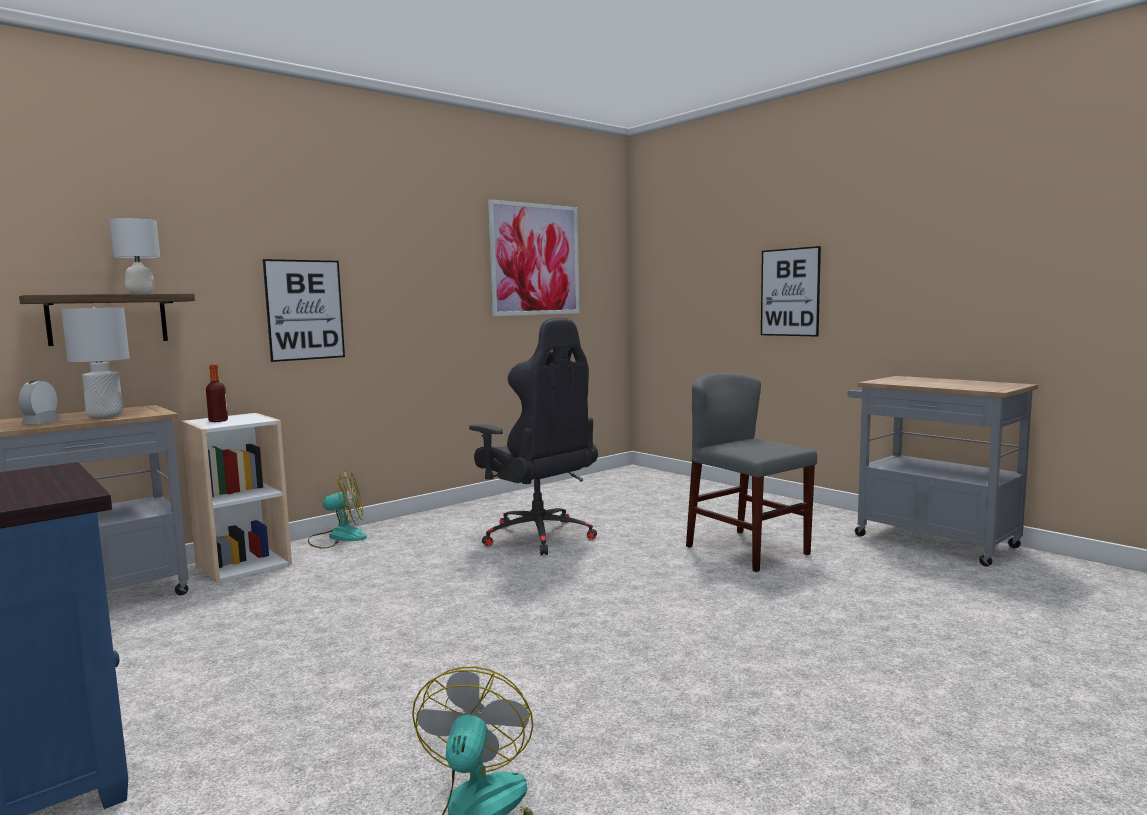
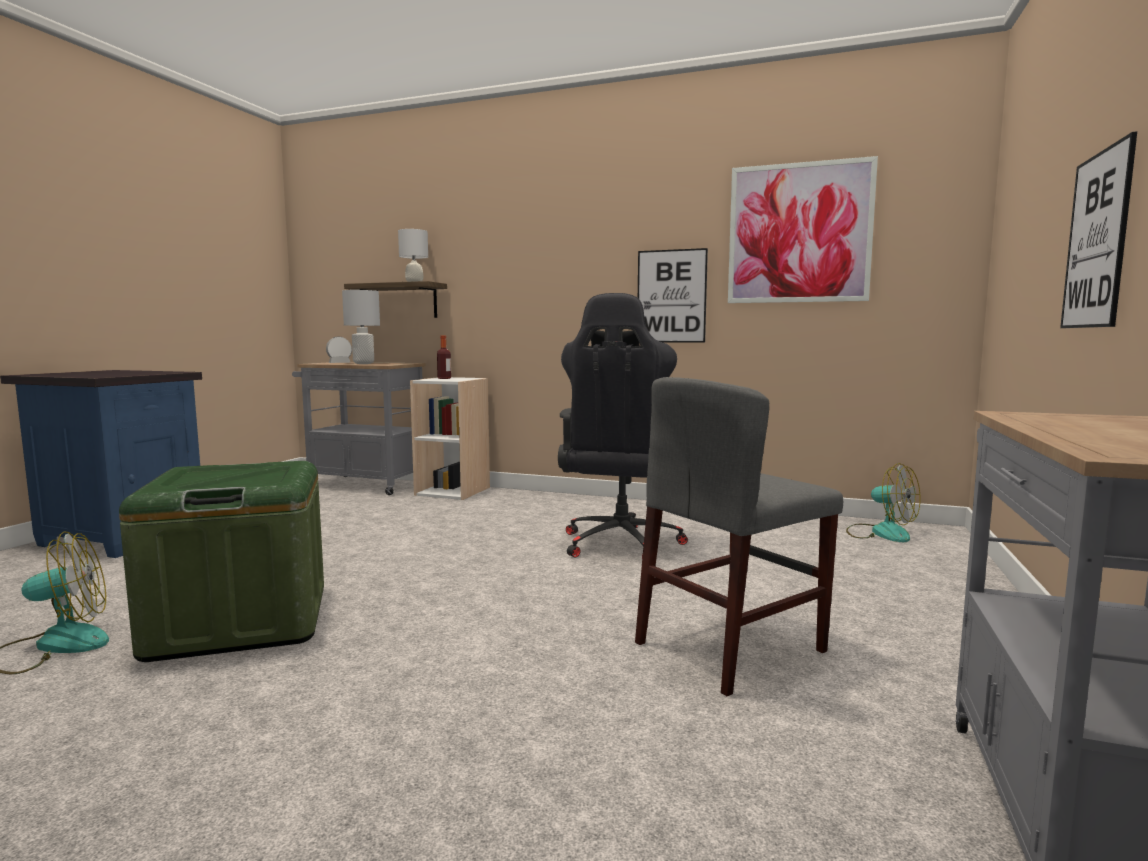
camera: 60 degrees right, 0 degrees up
(305, 310) = (531, 295): picture -> picture (671, 296)
(338, 537) = (531, 495): fan -> fan (880, 533)
(533, 699) = (240, 621): none -> green storage box
(747, 550) = (730, 647): grey chair -> grey chair turned 150 degrees counterclockwise

